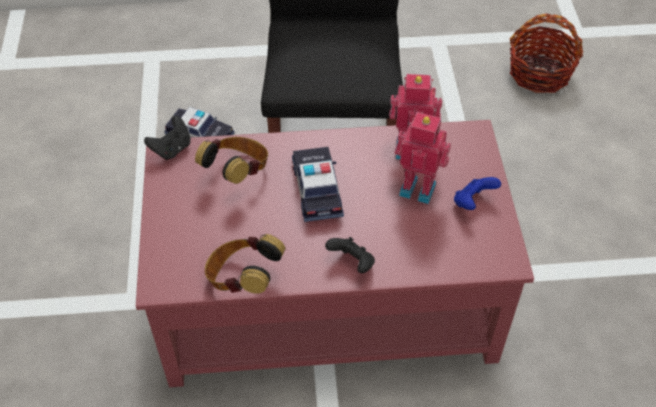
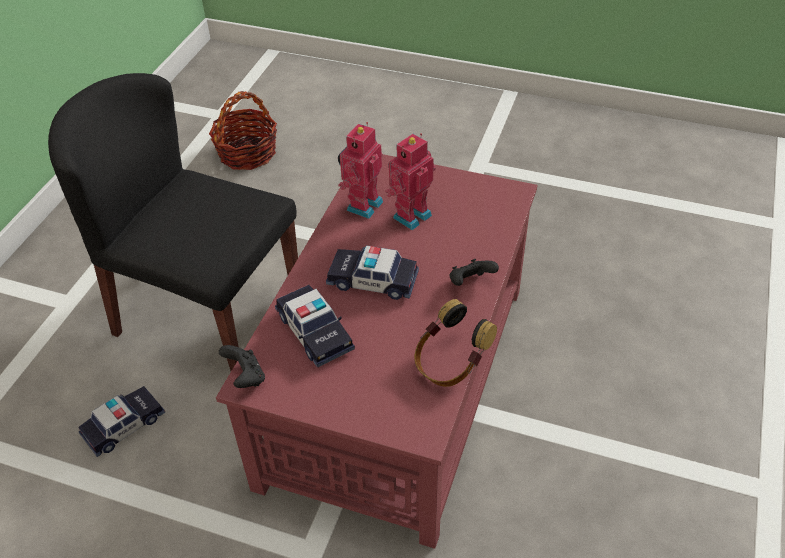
camera: 65 degrees left, 5 degrees down
(238, 172) = (314, 332): headphones -> toy car
(472, 202) = (445, 190): blue game controller -> none

